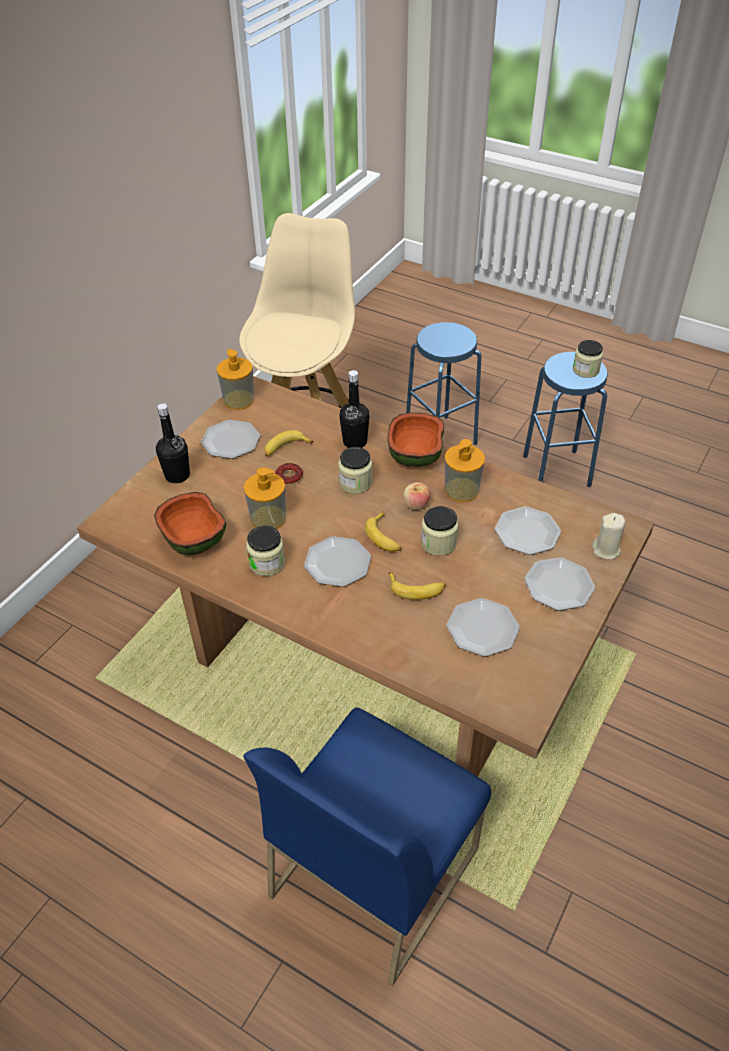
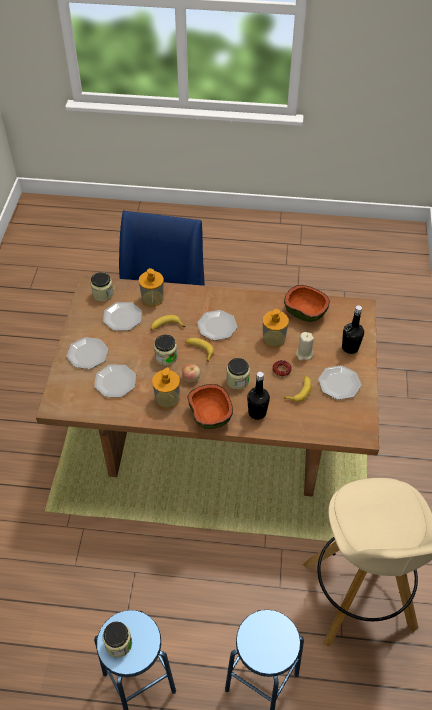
camera: 155 degrees right, 5 degrees up
(239, 400) = (363, 420): soap dispenser -> soap dispenser (152, 298)
(267, 563) = (255, 314): jar -> jar (103, 294)
(606, 550) = (63, 386): beige candle -> beige candle (304, 354)

